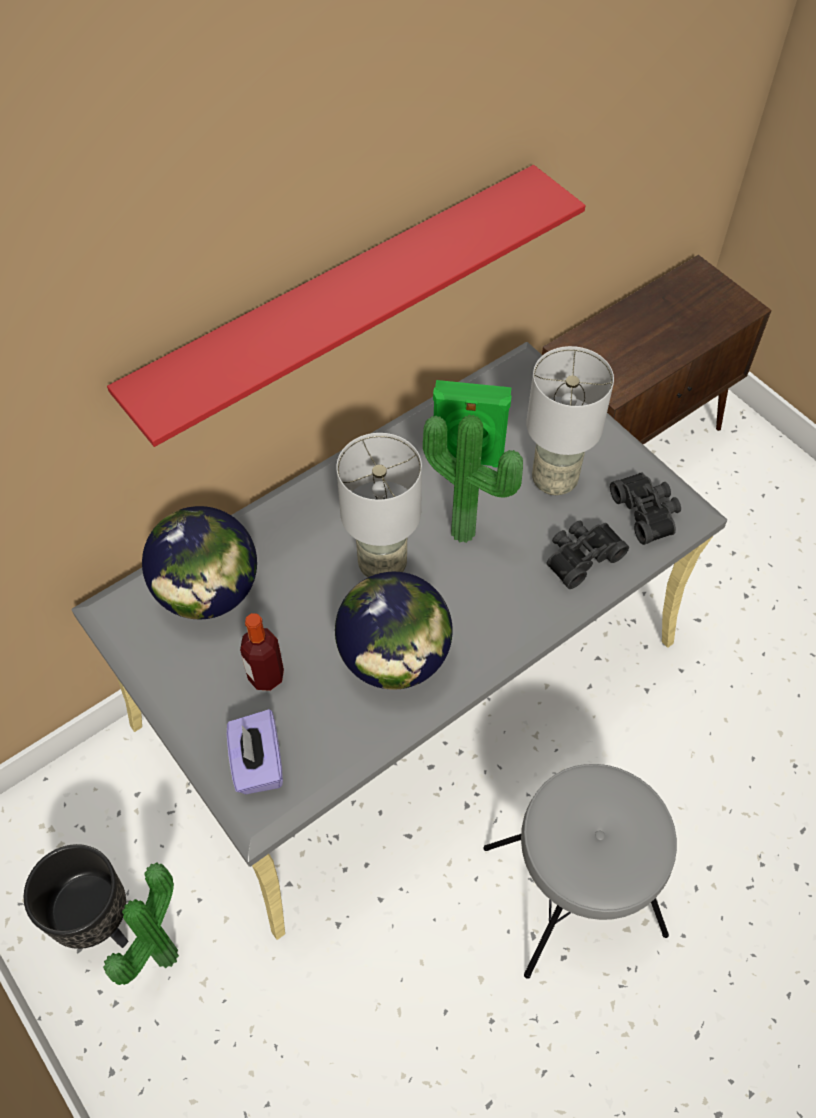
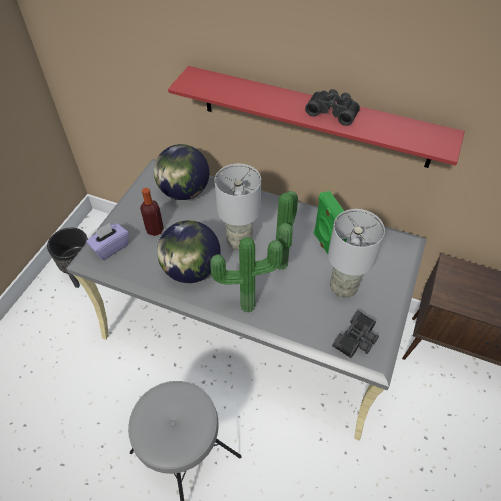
camera: 60 degrees right, 5 degrees down
(162, 954) = (78, 301): potted plant -> potted plant (247, 303)
(581, 556) = (304, 320): black binoculars -> black binoculars (333, 111)

